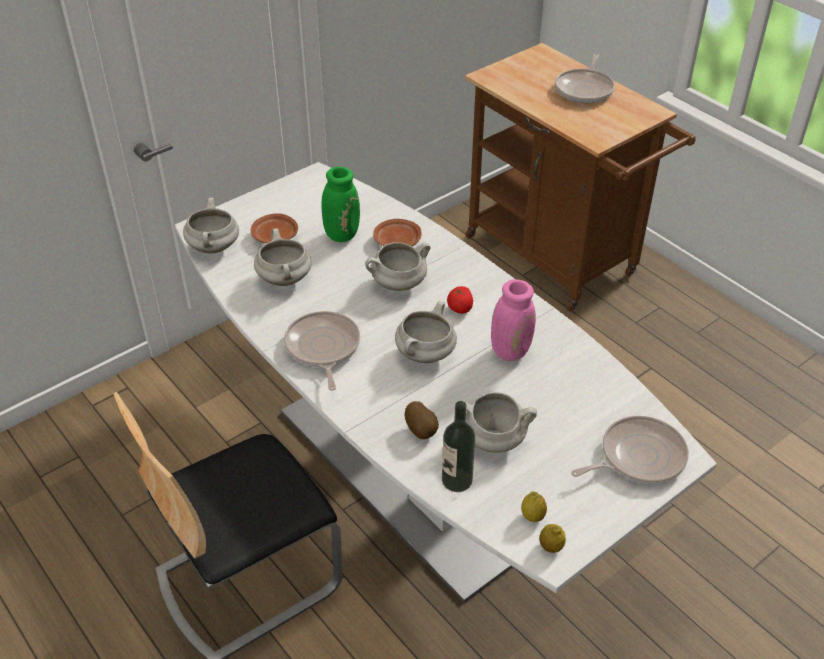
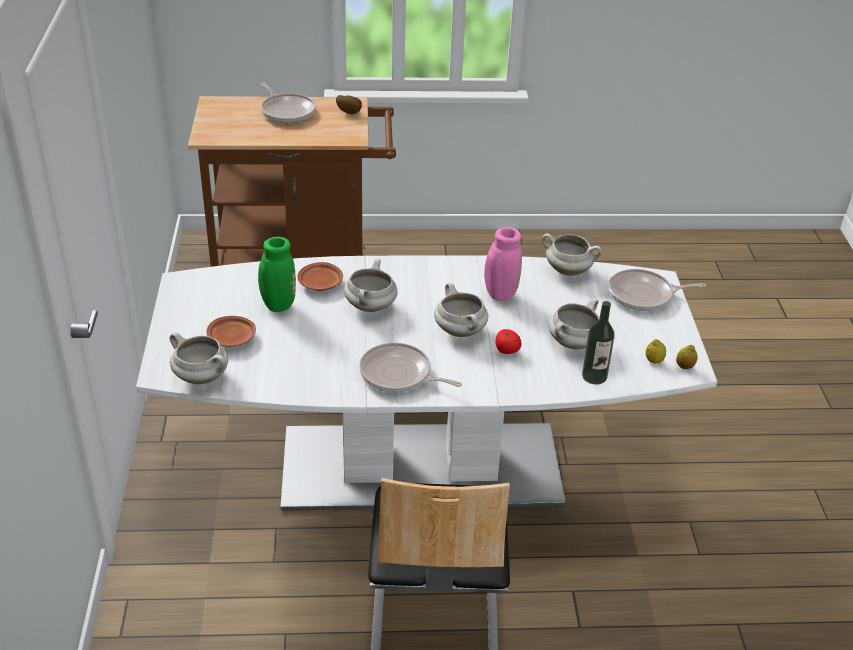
camera: 55 degrees left, 5 degrees down
(285, 279) = (294, 357): white cooking pot -> white cooking pot (569, 270)
(422, 431) = (534, 369): potato -> potato (349, 112)
(460, 308) = (431, 293): tomato -> tomato (506, 350)
(638, 457) = (644, 295): frying pan -> frying pan turned 105 degrees counterclockwise

